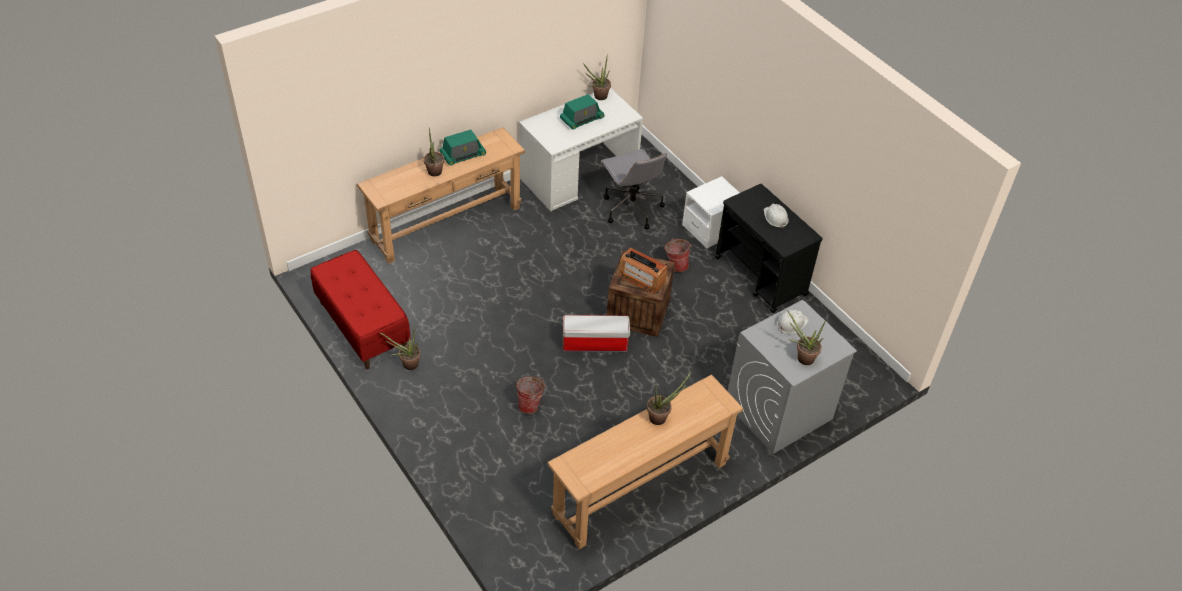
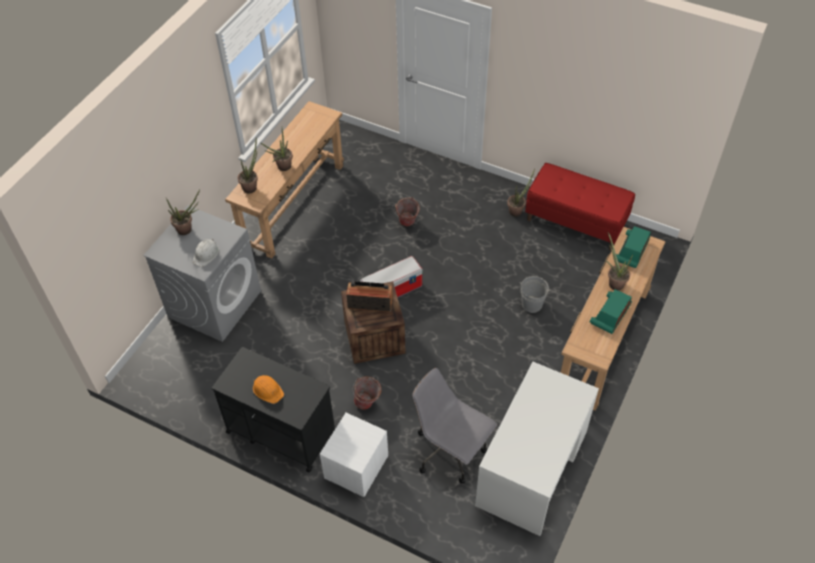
camera: 155 degrees right, 5 degrees up
(477, 275) = (532, 304): none -> grey bucket
(581, 119) = (540, 426): radio -> radio (631, 251)
(598, 97) = (548, 471): potted plant -> potted plant (251, 186)
(775, 217) = (268, 390): white hard hat -> orange hard hat

